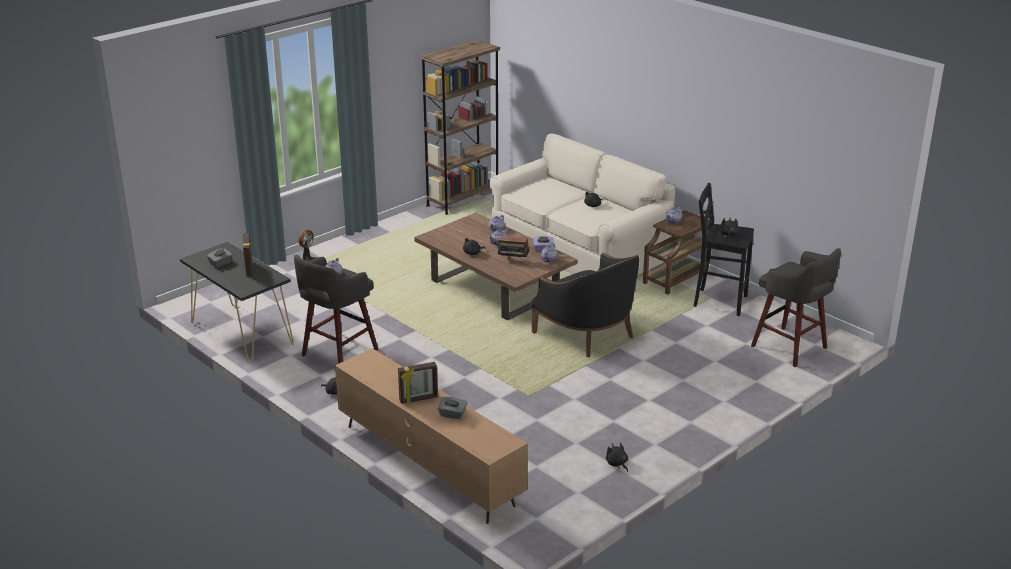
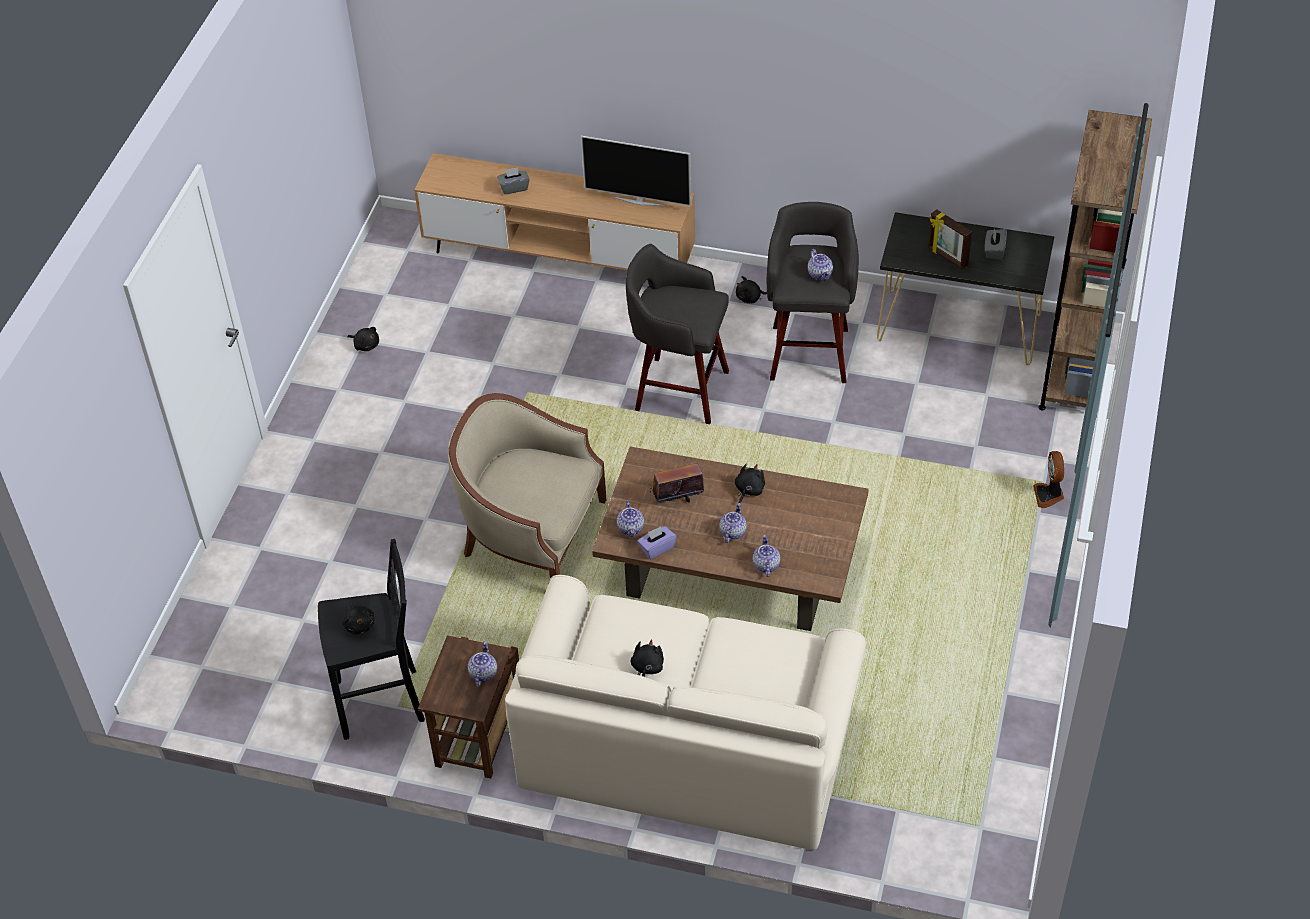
camera: 150 degrees right, 20 degrees up
(376, 373) = (639, 201): none -> television
(418, 399) = (564, 190): picture frame -> none
(463, 200) = (1002, 792): brown bookcase -> brown bookcase (1075, 368)
(587, 333) = (532, 534): black armchair -> beige armchair
(791, 348) = (234, 640): grey stool -> grey stool (678, 390)

